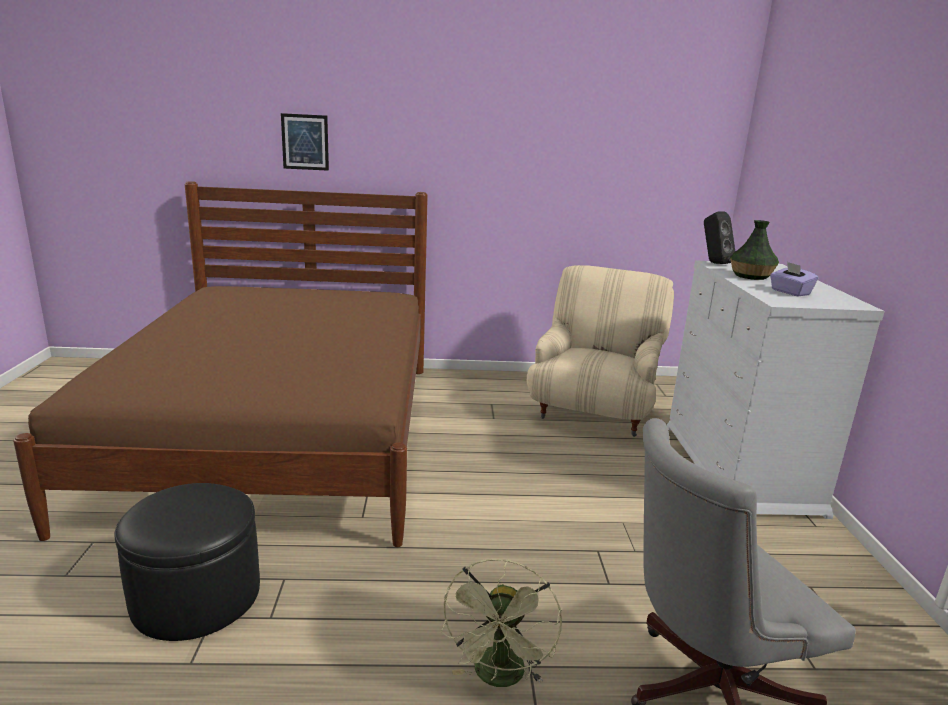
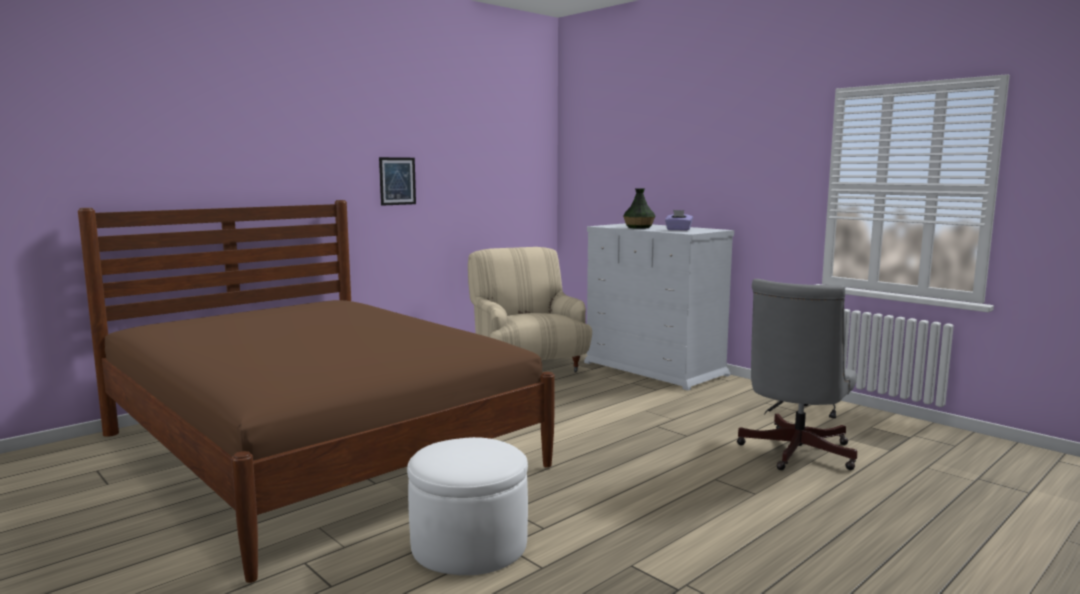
camera: 40 degrees left, 10 degrees down
(196, 596) = (469, 544): black ottoman -> white ottoman
(305, 142) = (216, 157): picture -> picture (397, 181)
(499, 678) = (711, 489): green fan -> none
(713, 263) = (600, 225): black speaker -> none

